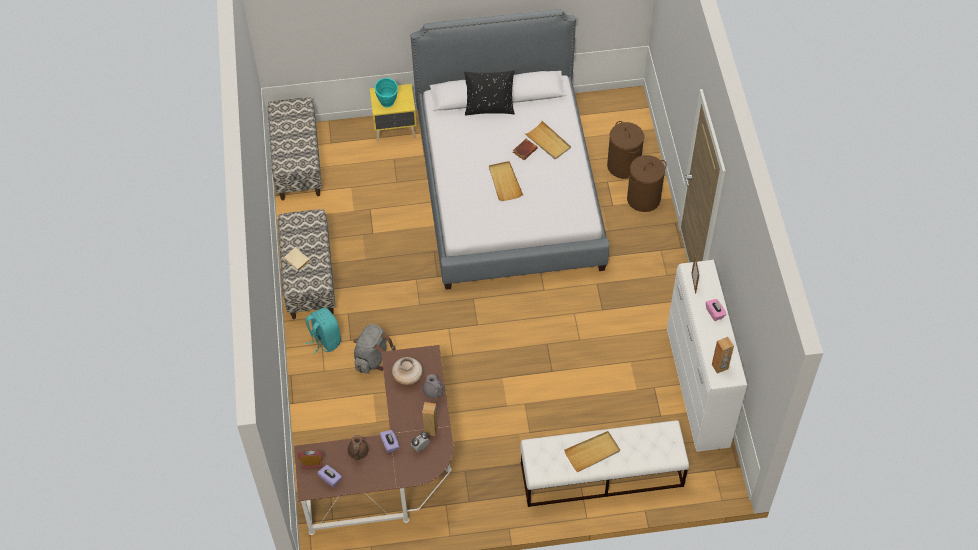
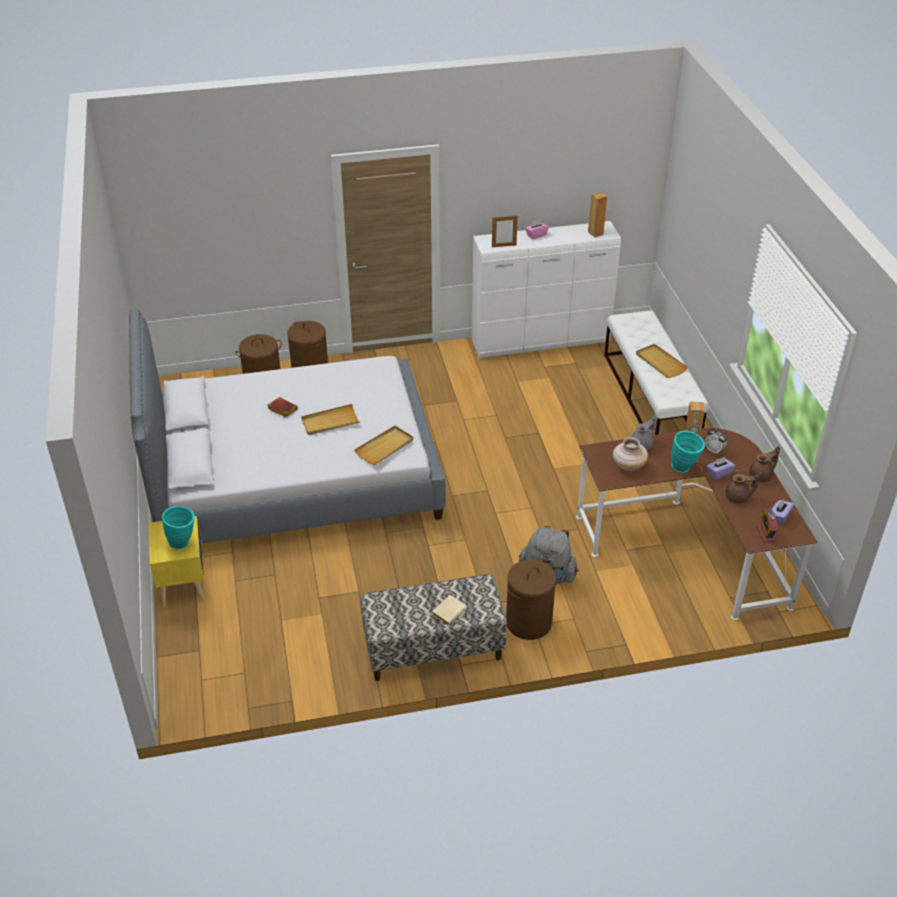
camera: 95 degrees left, 15 degrees down
(297, 163) = (232, 685): bench -> none
(324, 340) = (528, 623): turquoise backpack -> brown laundry basket
(382, 477) = (761, 476): none -> brown teapot
(400, 419) = (684, 468): none -> turquoise vase
(489, 108) = (211, 440): black pillow -> none
(548, 142) = (270, 392): beige tray -> beige tray (385, 447)

